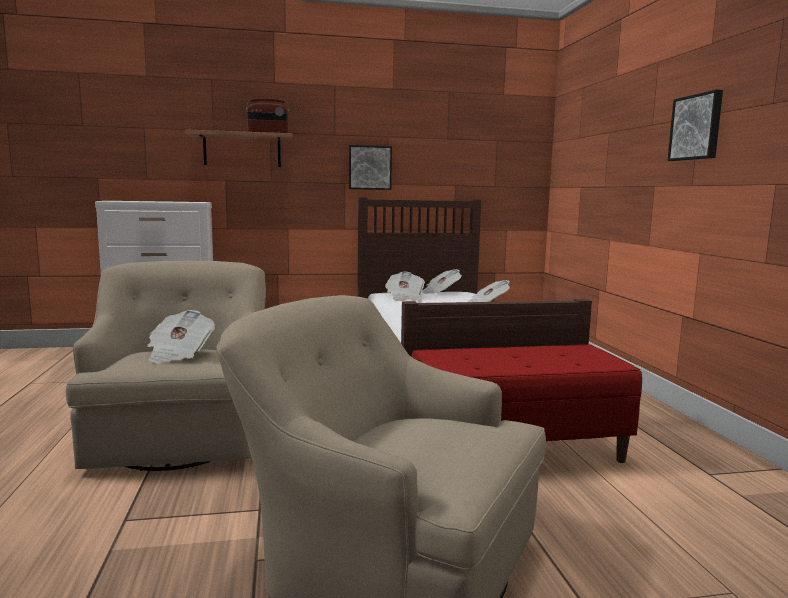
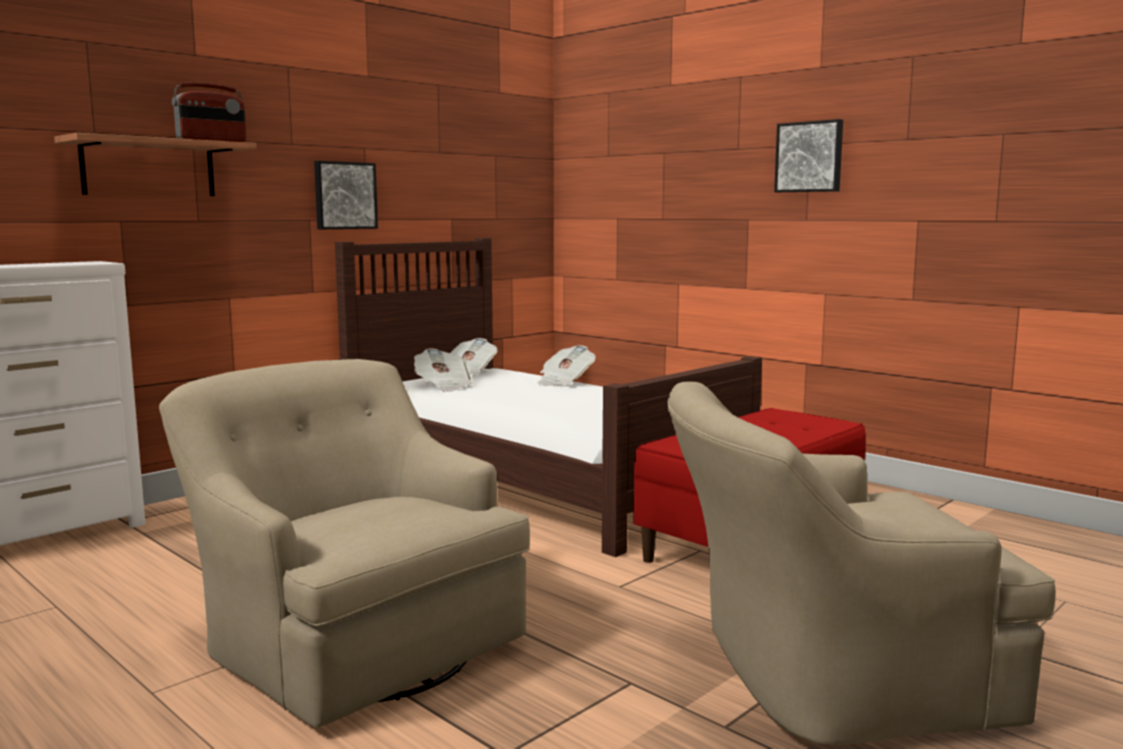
camera: 35 degrees left, 0 degrees up
(179, 354) = (394, 510): newspaper -> none

